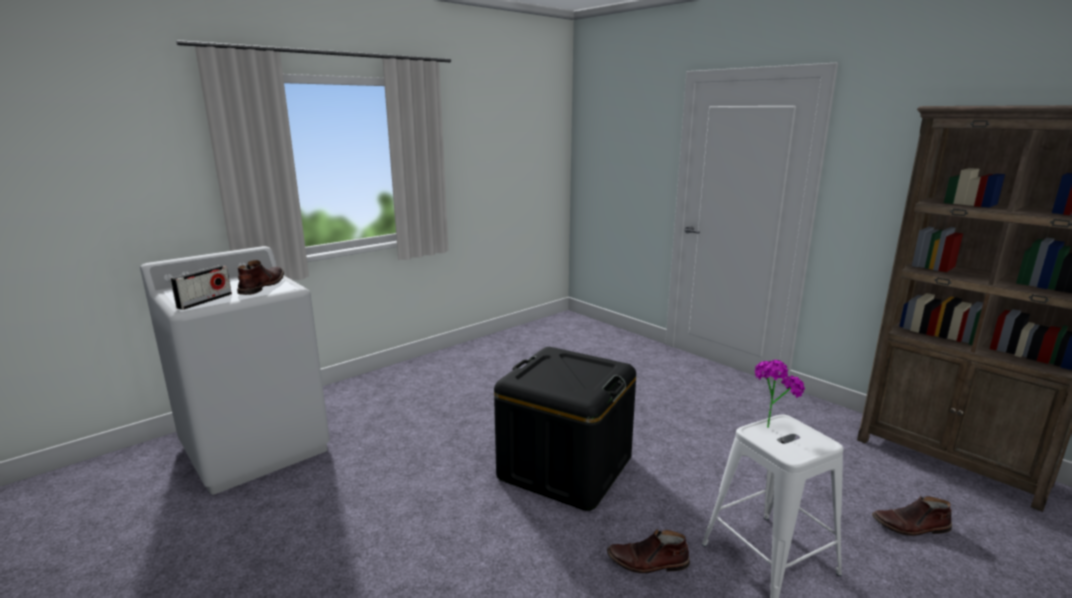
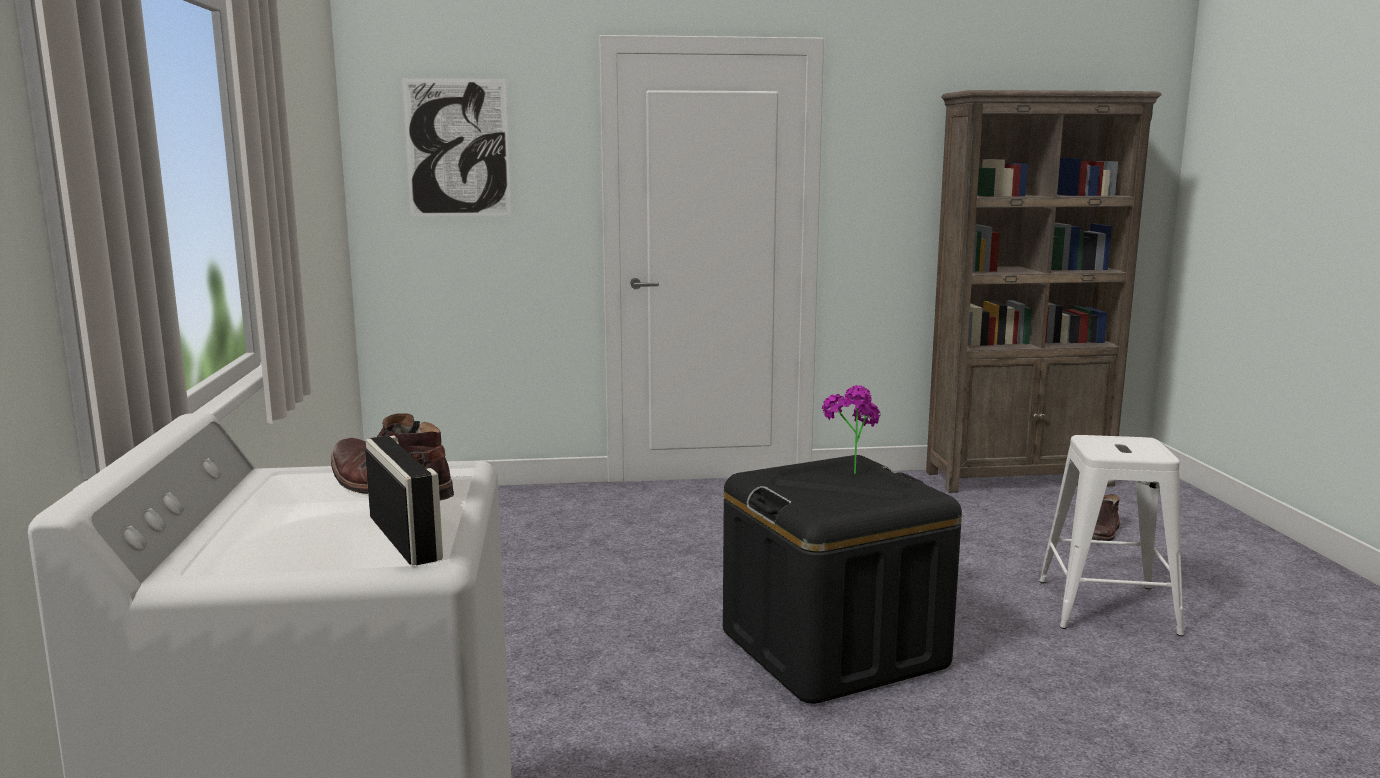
camera: 55 degrees left, 5 degrees down
(614, 139) = (457, 148): none -> picture
(647, 562) = (1072, 668): brown boot -> none
(770, 423) = (1088, 444): potted plant -> potted plant (849, 470)

